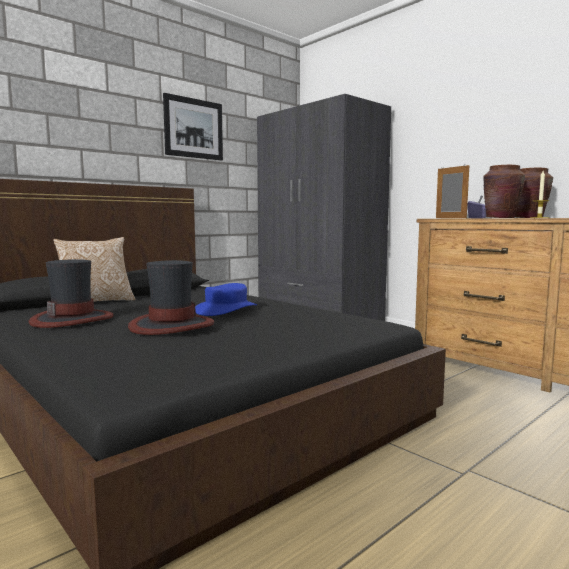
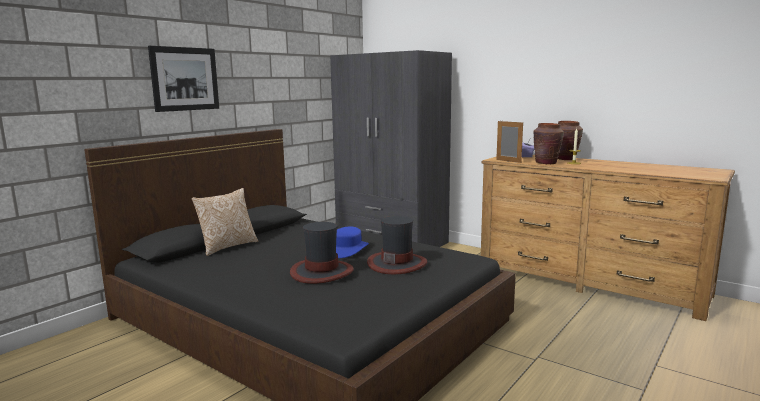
camera: 10 degrees left, 5 degrees up
(73, 319) = (233, 270): hat -> hat (397, 263)
(194, 128) = (278, 72): picture -> picture (185, 79)

